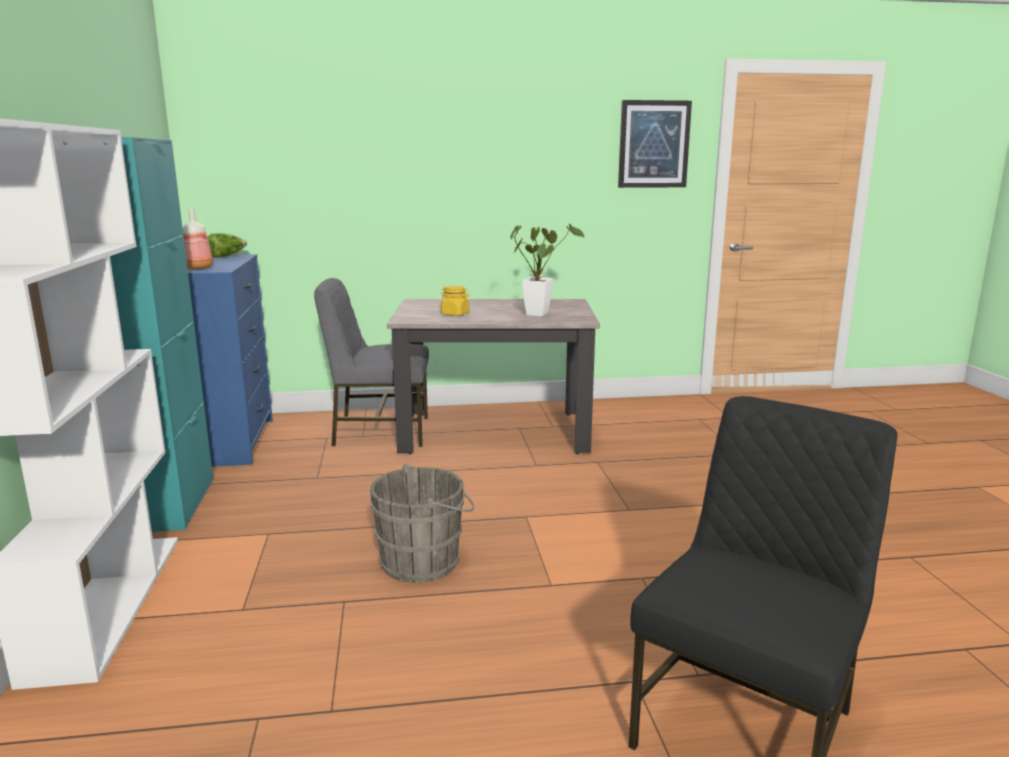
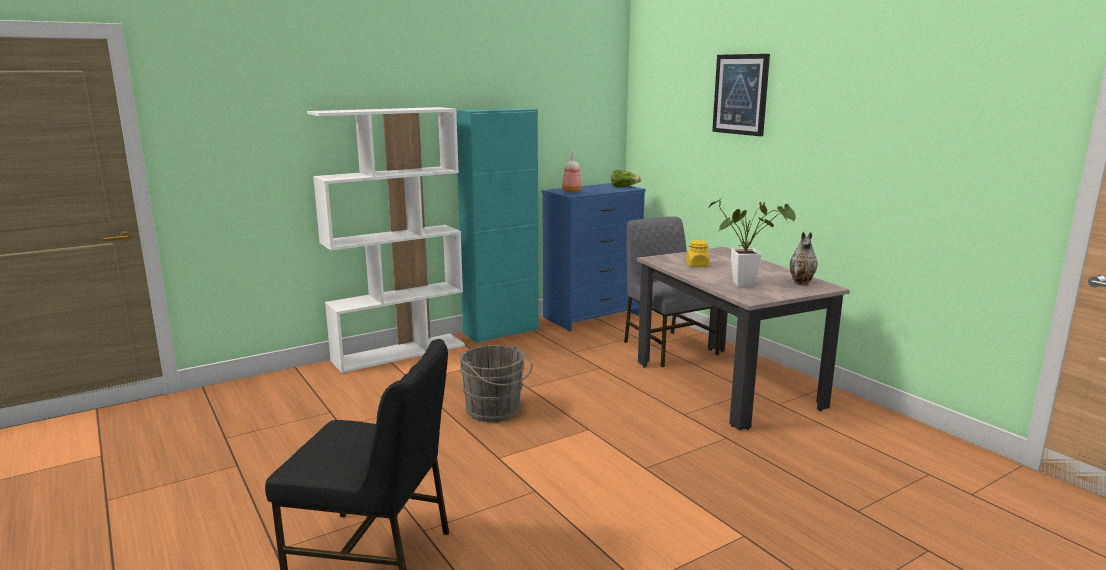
camera: 65 degrees right, 0 degrees up
(556, 303) = (802, 283): none -> vase
(653, 144) = (991, 127): picture -> picture (741, 94)

